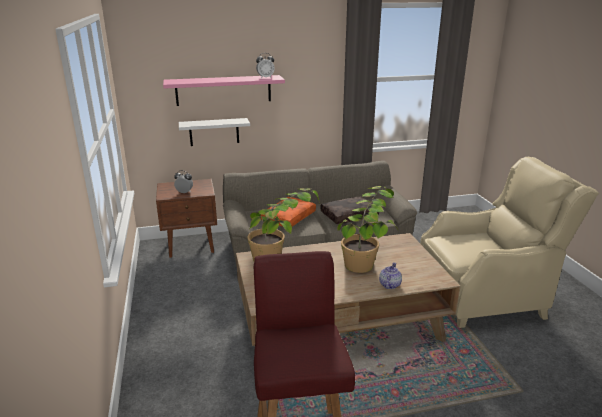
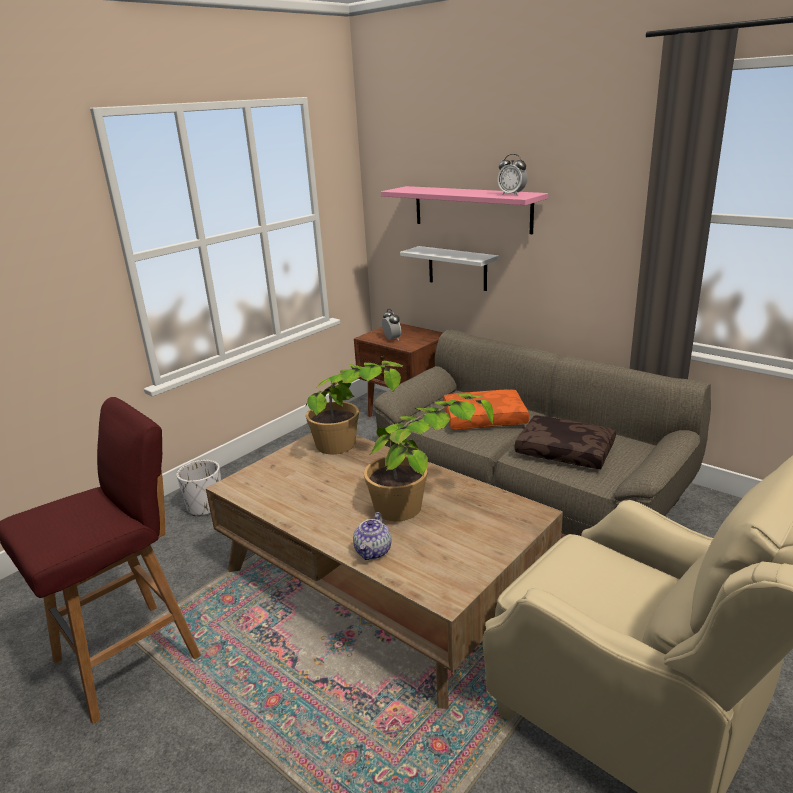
camera: 55 degrees right, 0 degrees up
(170, 359) = (205, 506): none -> white planter
(389, 284) = (373, 551): teapot -> teapot turned 120 degrees clockwise

